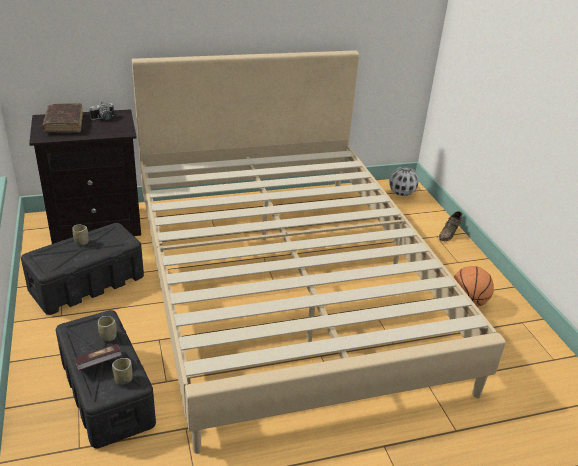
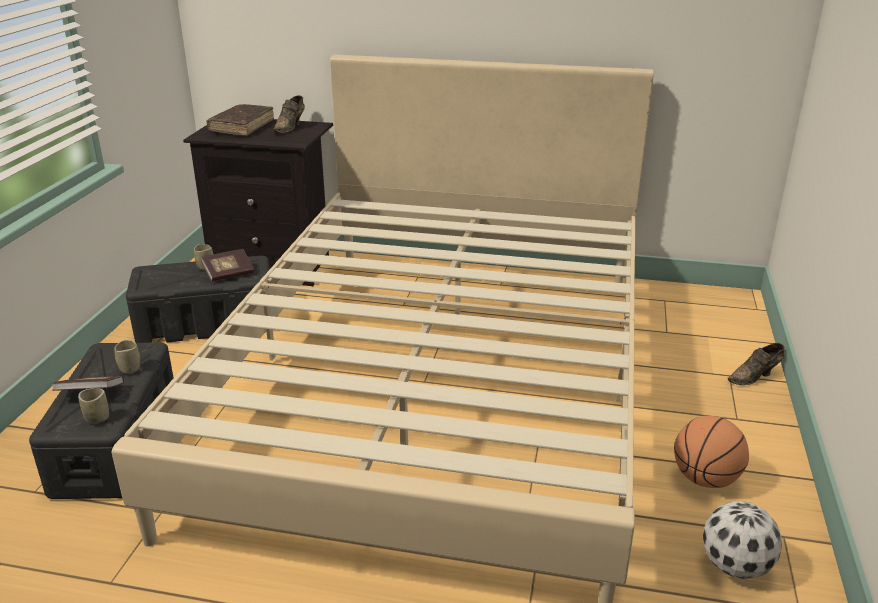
camera: 30 degrees right, 5 degrees down
(104, 118) = (290, 127): camera -> brown shoe
(106, 243) = (228, 274): none -> book
(401, 194) = (718, 308): football -> football (736, 567)

